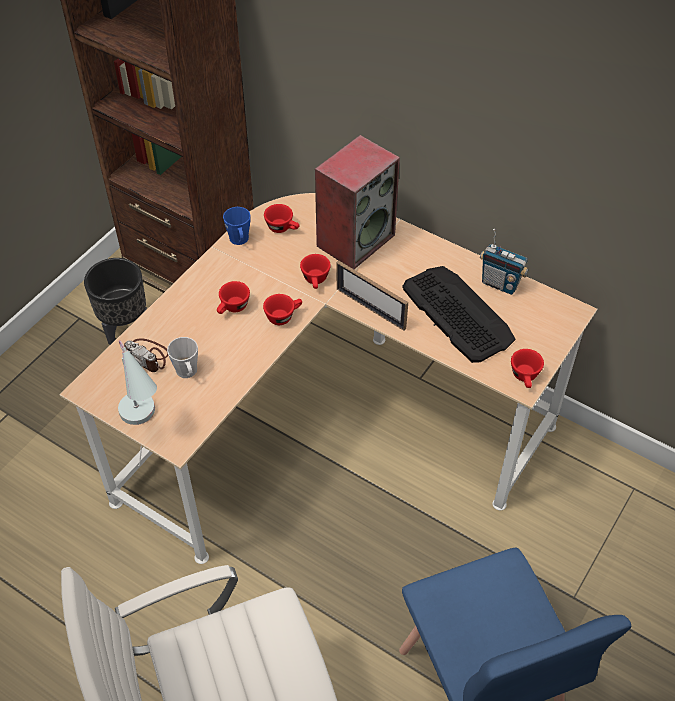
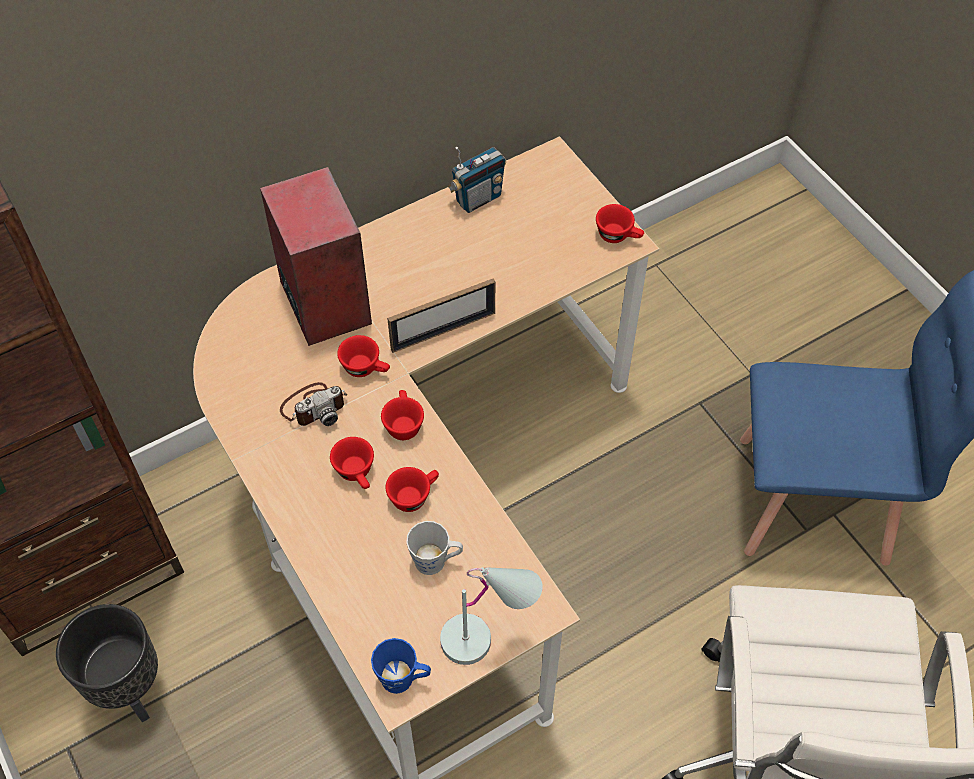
camera: 65 degrees left, 5 degrees up
(147, 357) = (384, 600): camera -> camera (314, 406)
(239, 240) = (243, 424): blue mug -> blue mug (403, 679)
(283, 228) = (253, 369): red cup -> red cup (414, 495)
(457, 313) = (497, 254): keyboard -> none

